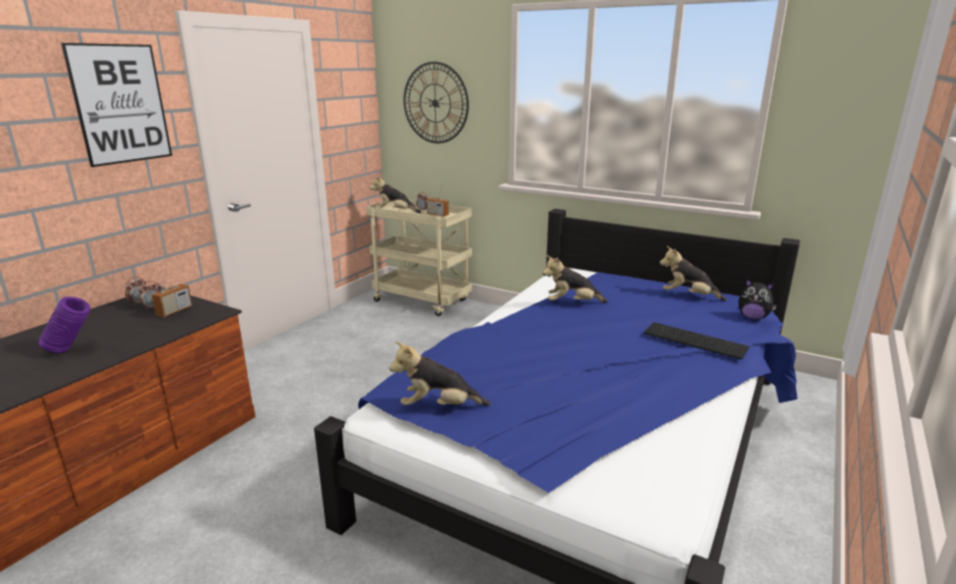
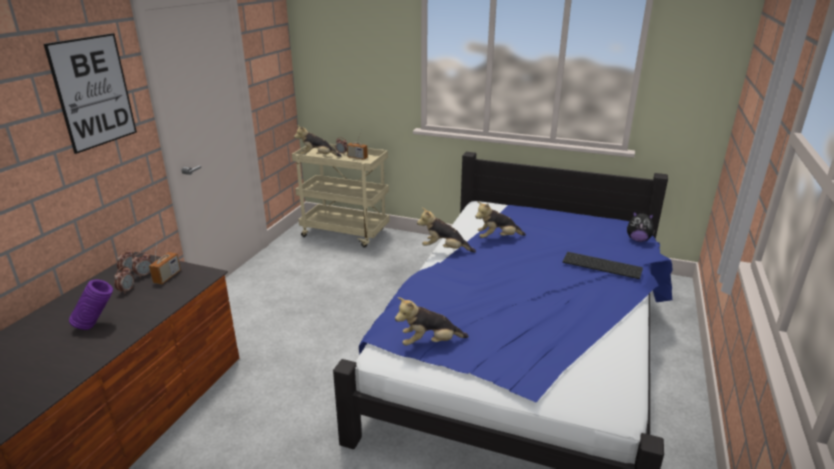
camera: 10 degrees left, 5 degrees up
(125, 320) = (126, 290): none -> alarm clock
(435, 103) = (349, 57): wall clock -> none
(688, 296) = (585, 224): plush toy -> plush toy (444, 249)

